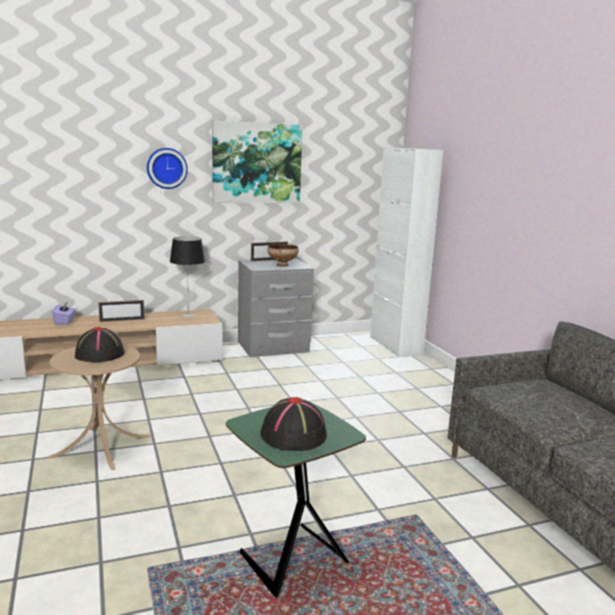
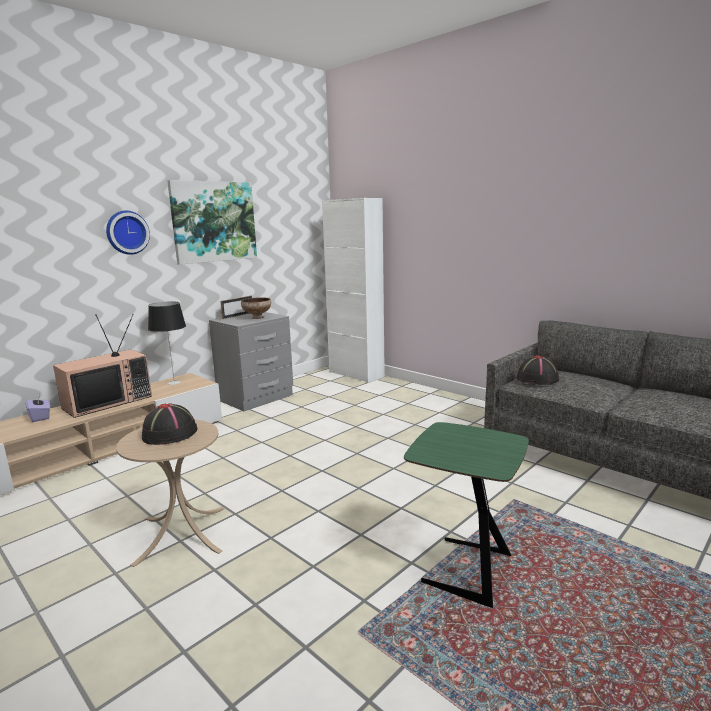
camera: 25 degrees left, 0 degrees up
(122, 320) = (108, 401): picture frame -> television
(293, 436) = (477, 452): black hat -> black hat (537, 379)

